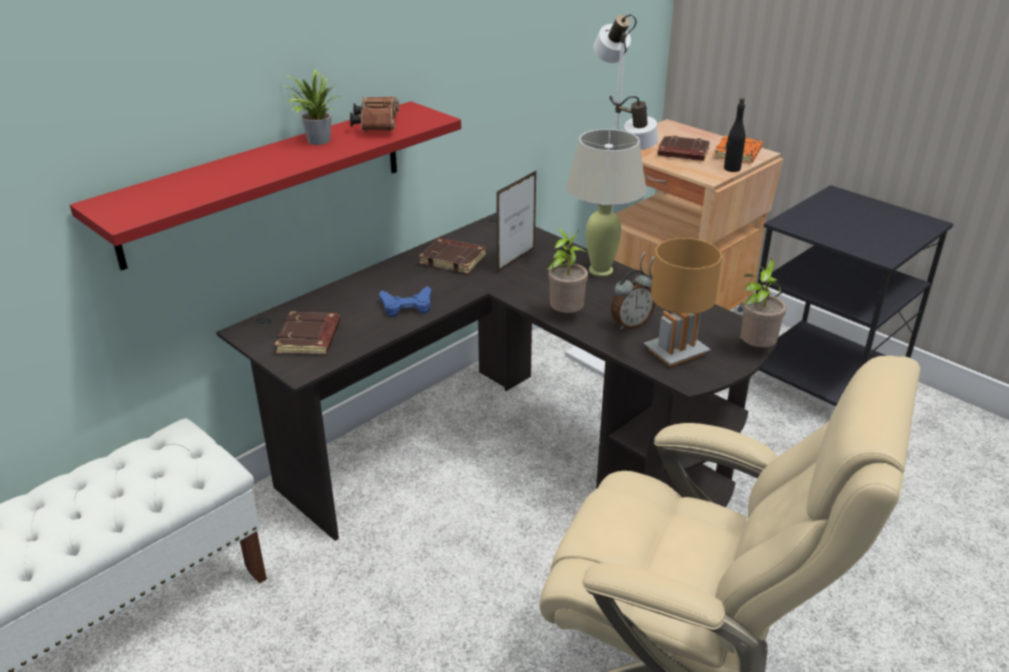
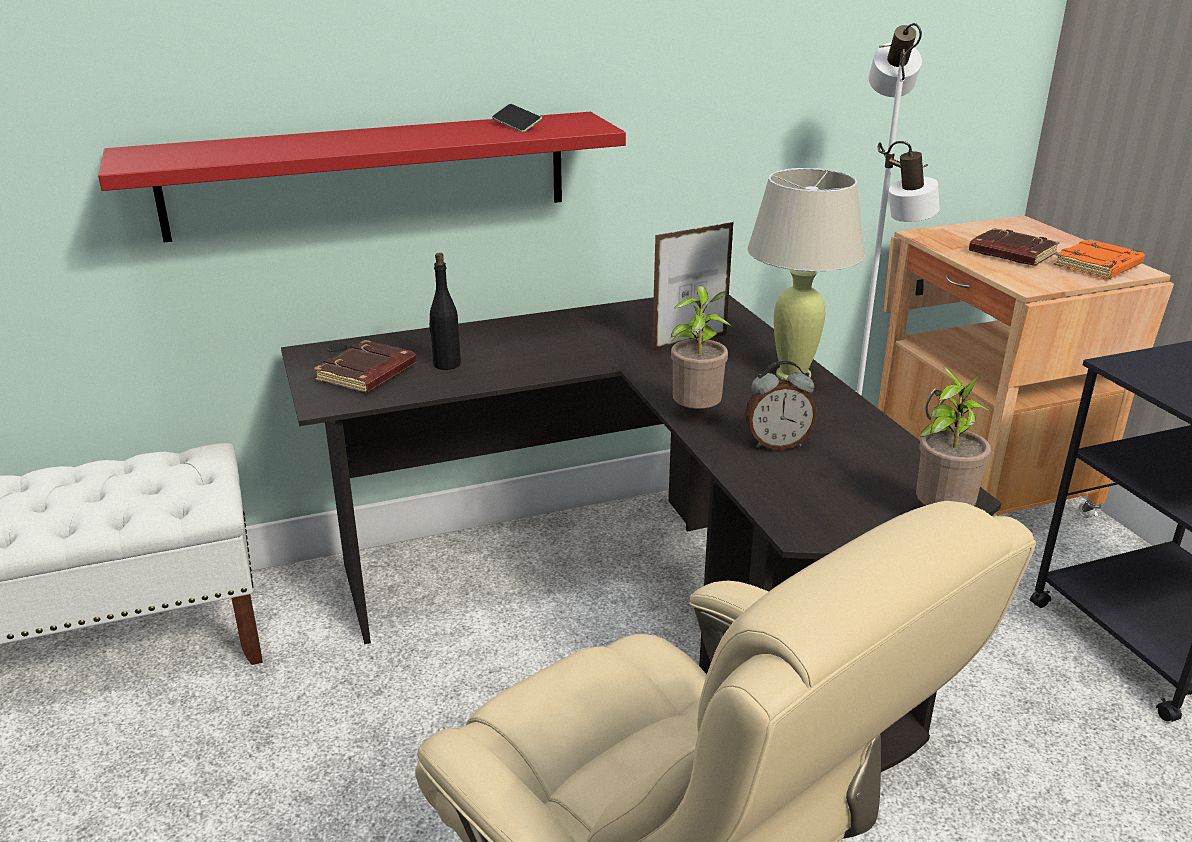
camera: 25 degrees right, 5 degrees down
(315, 141) = (427, 130): potted plant -> none
(377, 125) = (516, 126): brown binoculars -> phone
(407, 306) = (508, 364): blue game controller -> none
(454, 260) = (613, 328): brown book -> none
(676, 352) = (814, 492): brown table lamp -> none
(731, 169) = (1071, 281): black bottle -> black bottle (446, 364)

